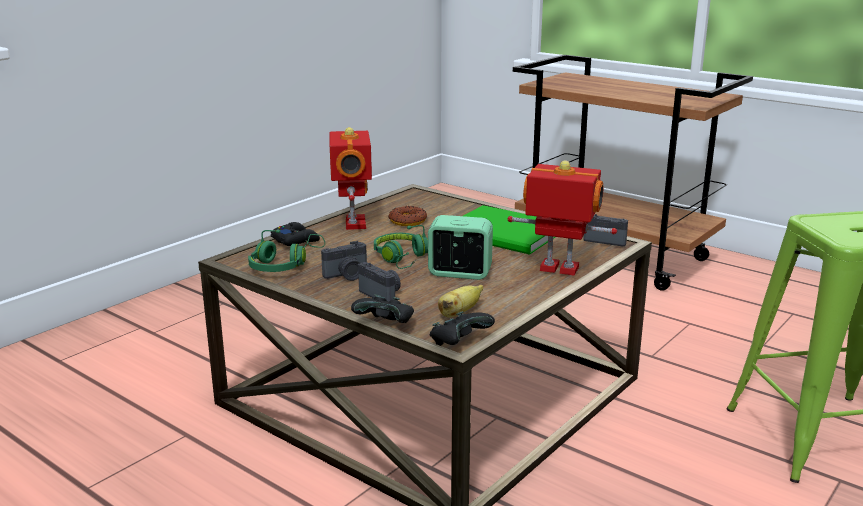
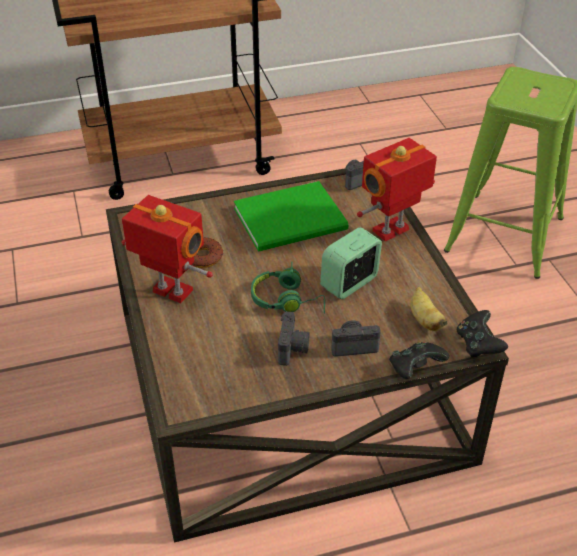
camera: 55 degrees left, 20 degrees up
(284, 264) = (231, 379): green headphones -> none
(295, 240) = (175, 347): black game controller -> none

